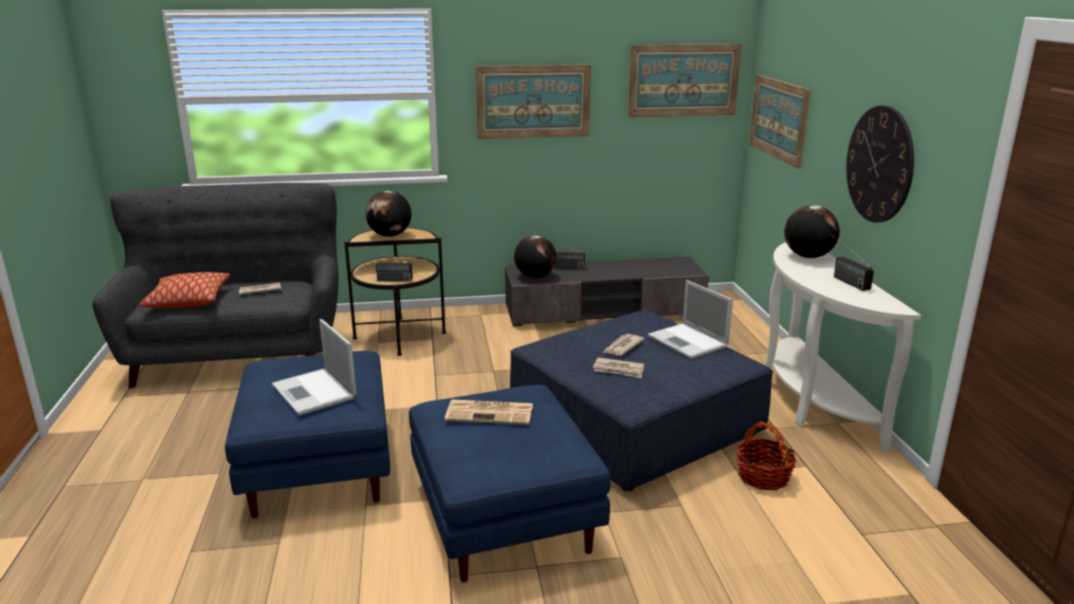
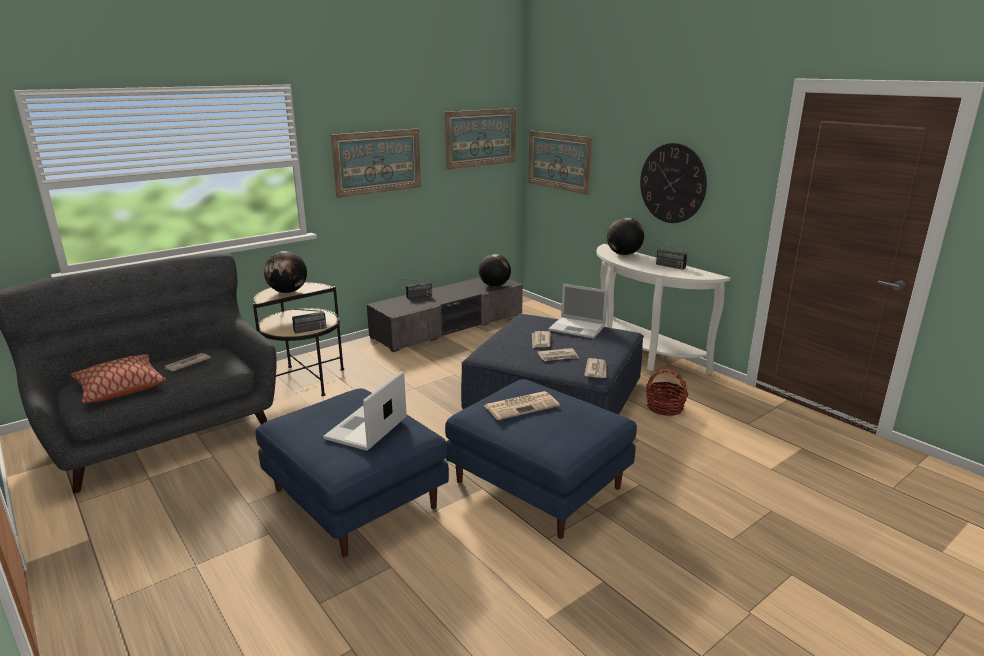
camera: 30 degrees left, 0 degrees up
(315, 392) = (365, 429): laptop -> laptop turned 90 degrees clockwise
(535, 276) = (401, 308): globe -> globe (494, 286)
(643, 397) = (596, 370): none -> newspaper

